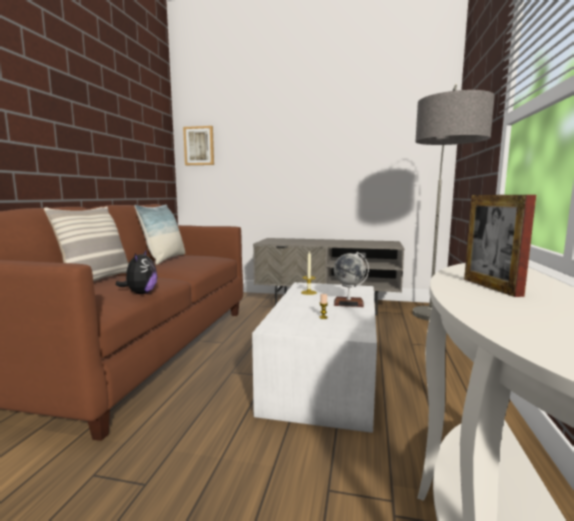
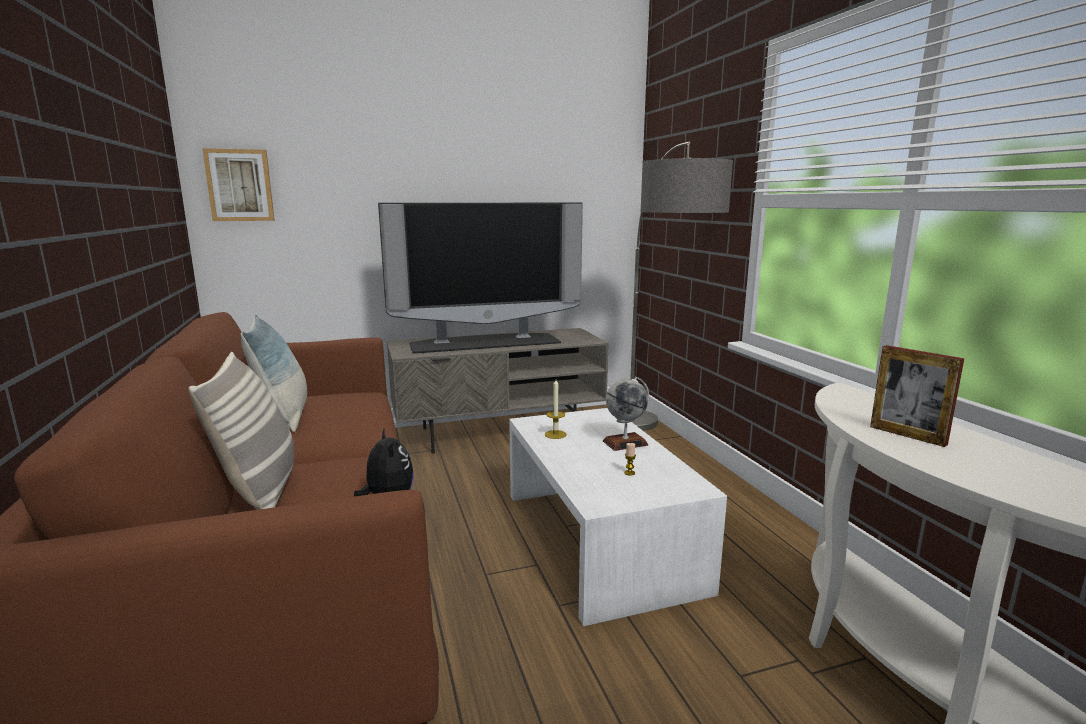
camera: 30 degrees left, 5 degrees up
(319, 242) = (485, 343): none -> television

